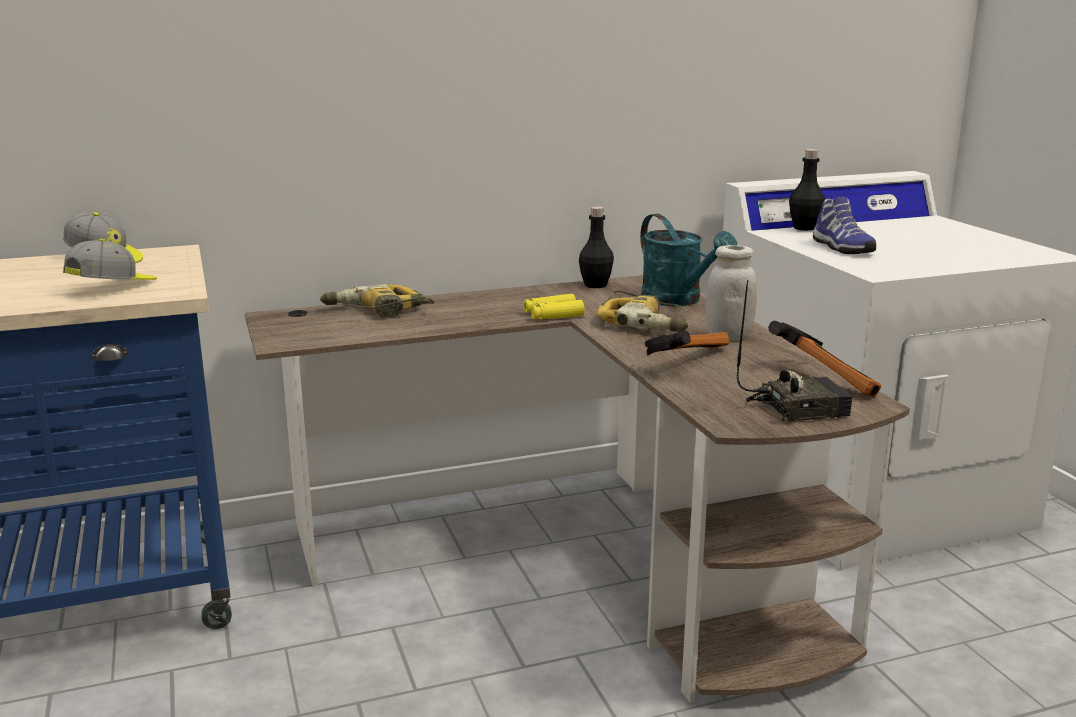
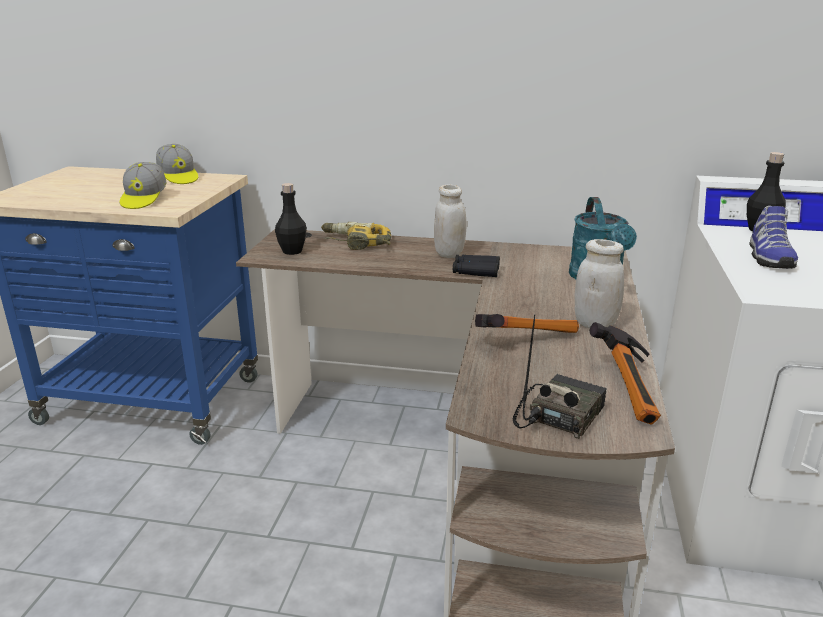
camera: 30 degrees right, 5 degrees up
(114, 287) = (144, 199): cap -> cap turned 120 degrees clockwise
(500, 304) = (449, 254): none -> white jar
(553, 315) = (475, 271): yellow binoculars -> black binoculars
(595, 285) = (547, 251): black bottle -> black bottle (292, 251)
(645, 323) = (539, 295): power drill -> none
(797, 408) = (558, 415): radio -> radio turned 75 degrees counterclockwise

